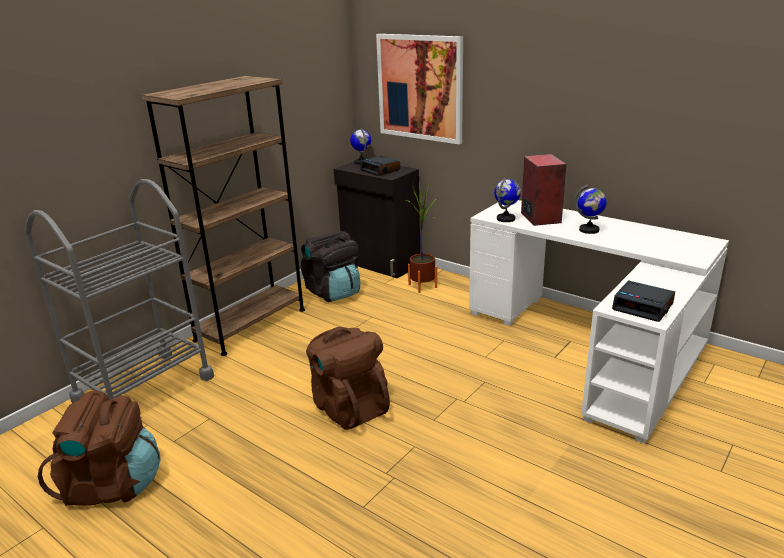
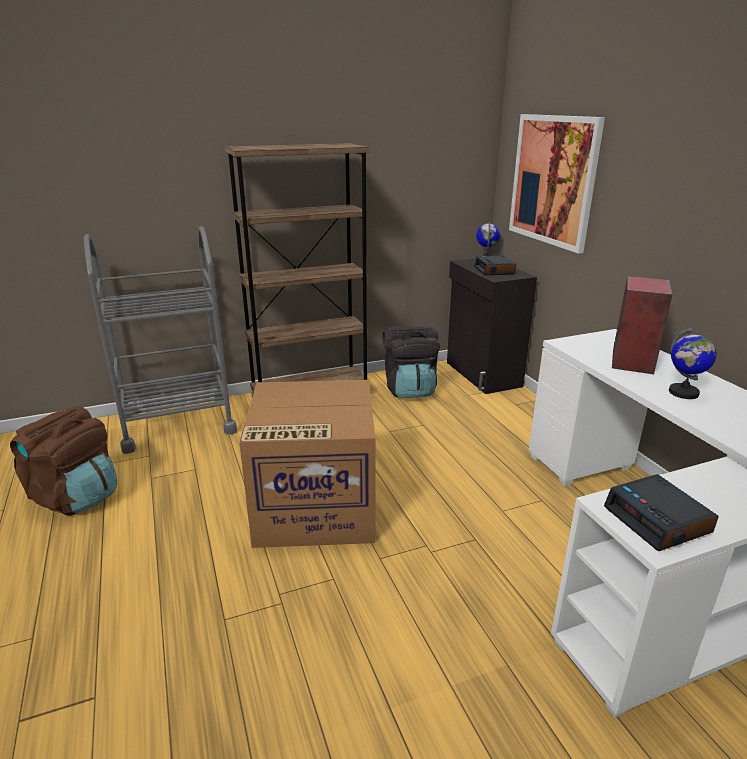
camera: 30 degrees right, 0 degrees up
(348, 406) = (313, 507): brown backpack -> cardboard box
(423, 286) = (504, 410): potted plant -> none
(506, 219) = (585, 352): globe -> none

